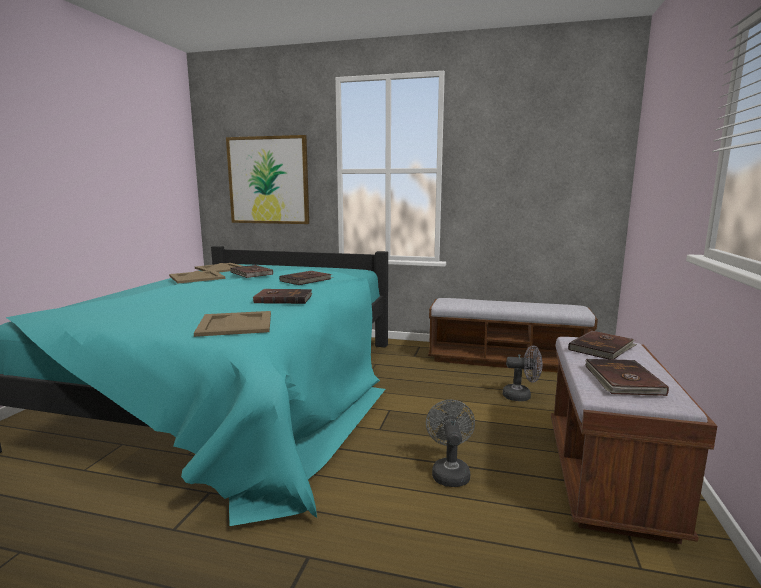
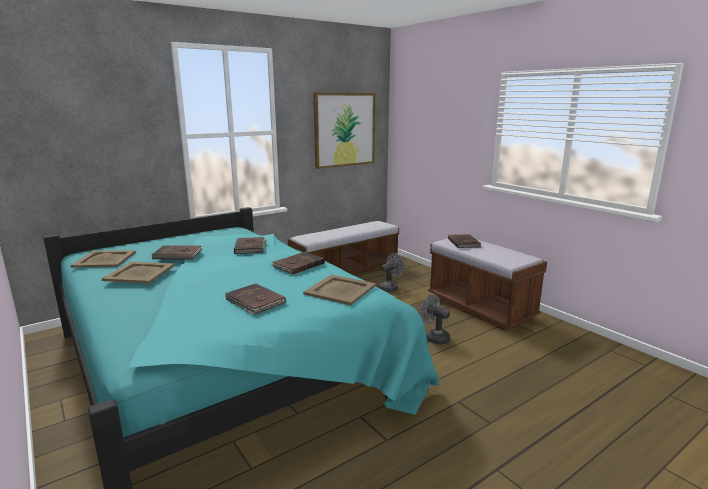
camera: 50 degrees left, 5 degrees up
(268, 180) = (98, 150): picture -> picture (344, 129)
(622, 380) = (502, 255): brown book -> brown book (254, 301)

